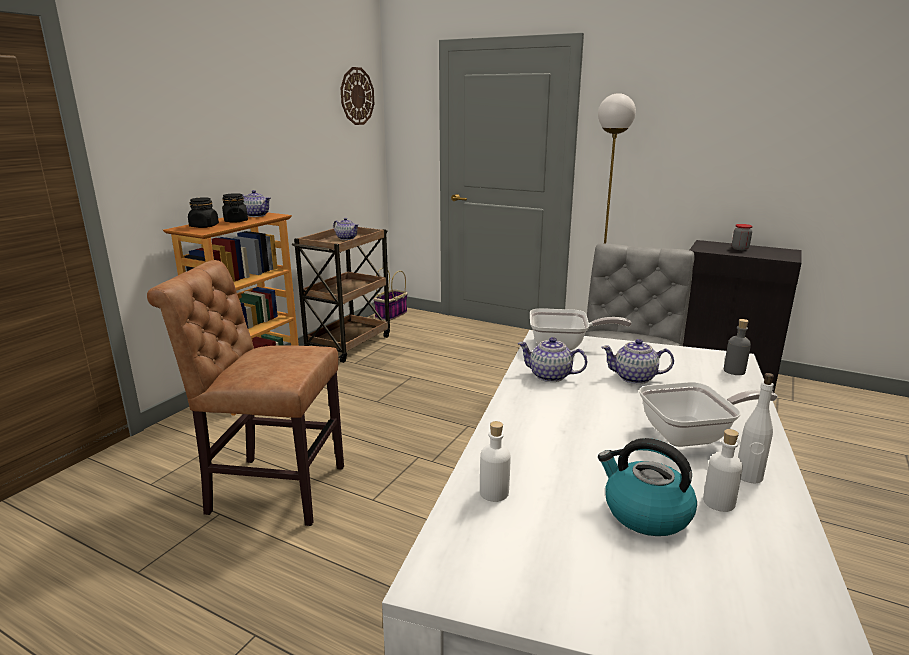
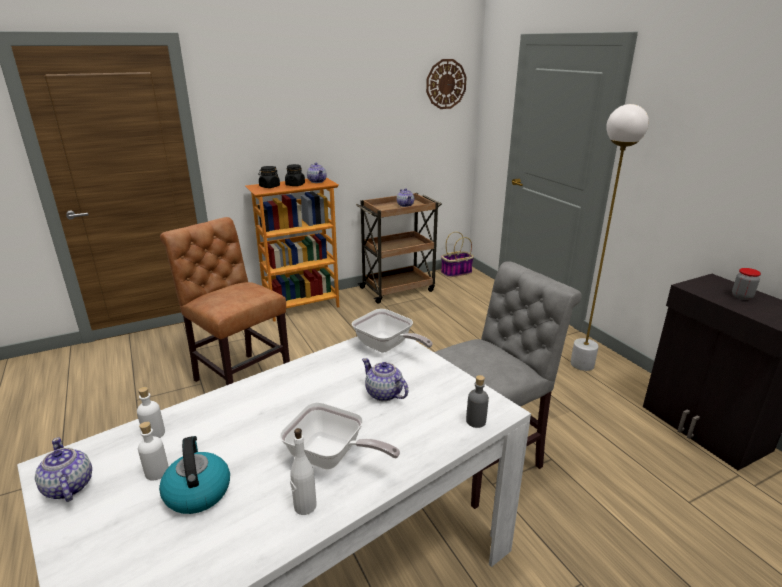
camera: 35 degrees right, 5 degrees up
(550, 376) = (330, 368): teapot -> teapot (68, 487)
(718, 502) = (249, 511): white bottle -> white bottle (157, 472)

